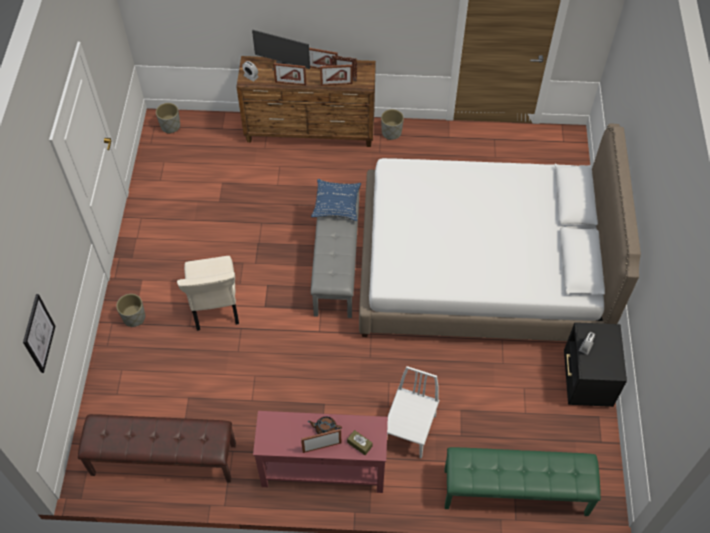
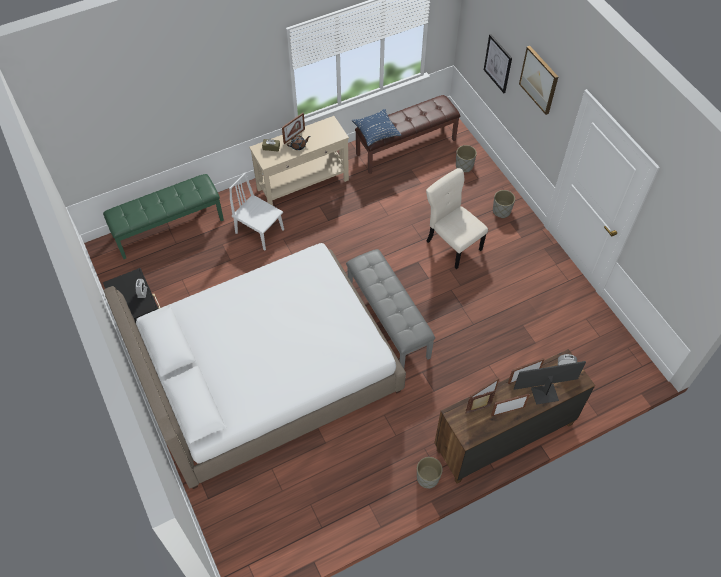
camera: 150 degrees right, 0 degrees up
(46, 235) = (539, 79): none -> picture
(170, 126) = (629, 373): grey planter -> grey planter (464, 166)
(323, 469) = (303, 185): red console table -> beige console table
(336, 204) = (408, 323): blue pillow -> blue pillow (376, 131)
(409, 430) = (259, 231): white chair -> white chair turned 135 degrees clockwise

